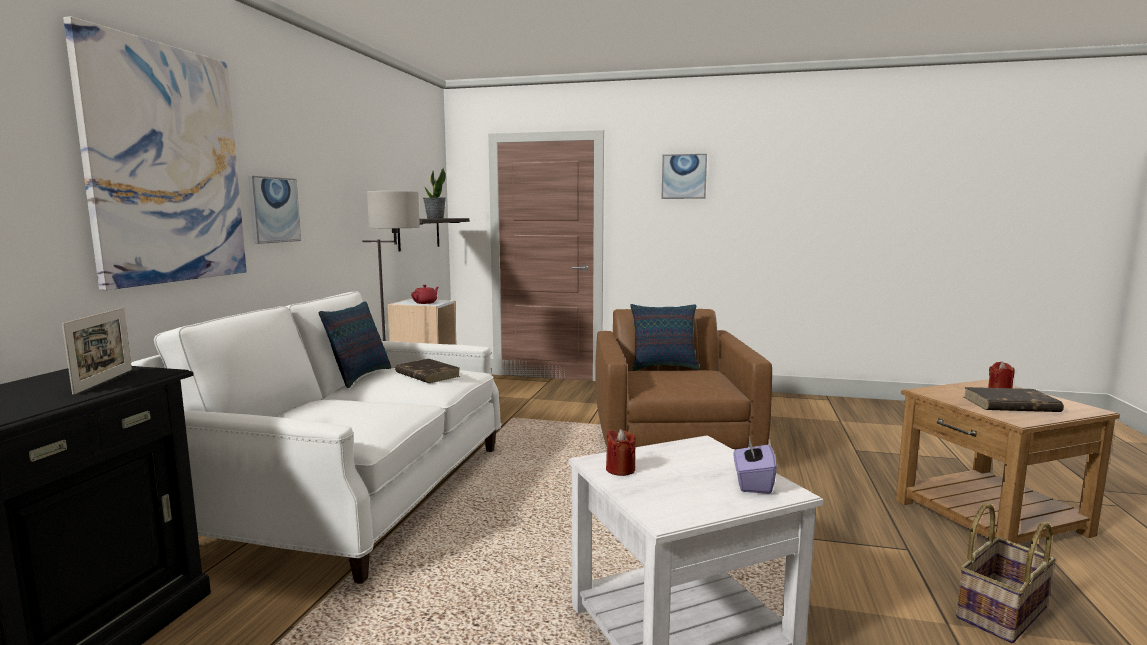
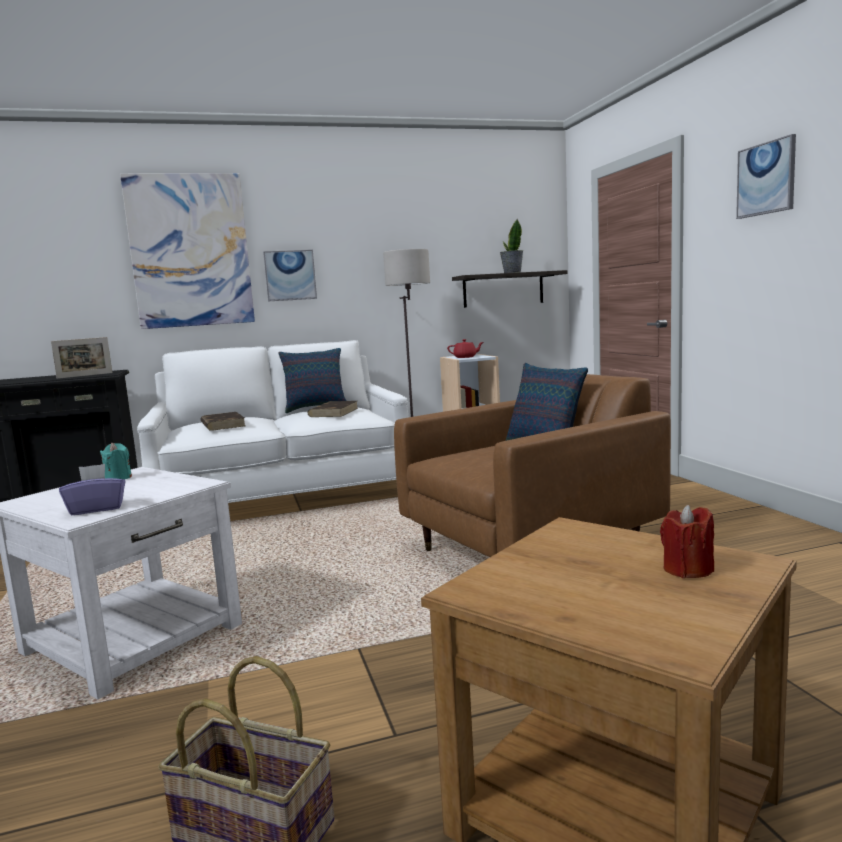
camera: 60 degrees right, 0 degrees up
(620, 469) = (118, 478): red candle -> turquoise candle
(1009, 405) = (579, 581): brown book -> brown book (222, 424)

